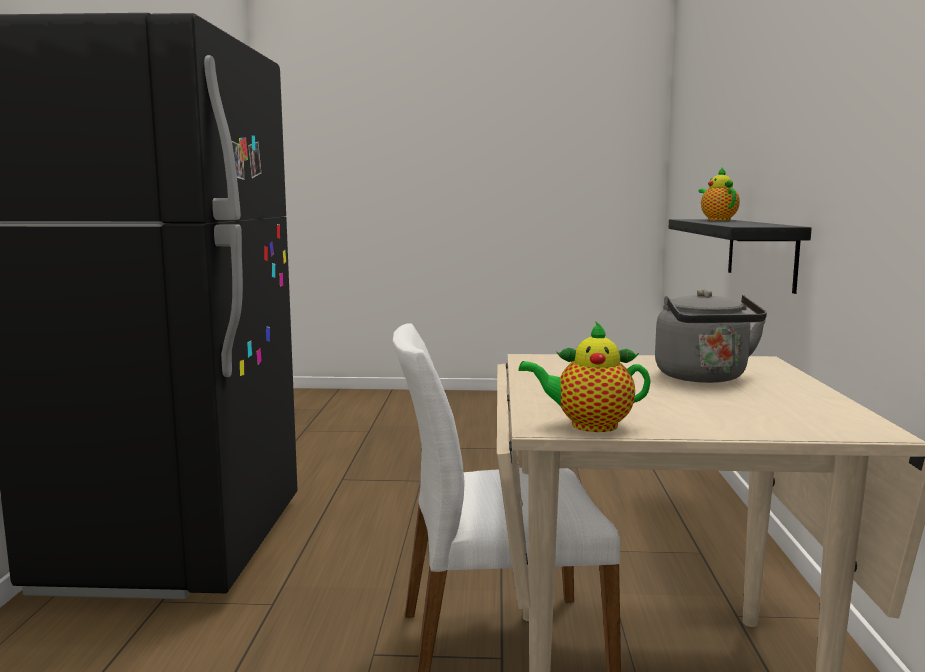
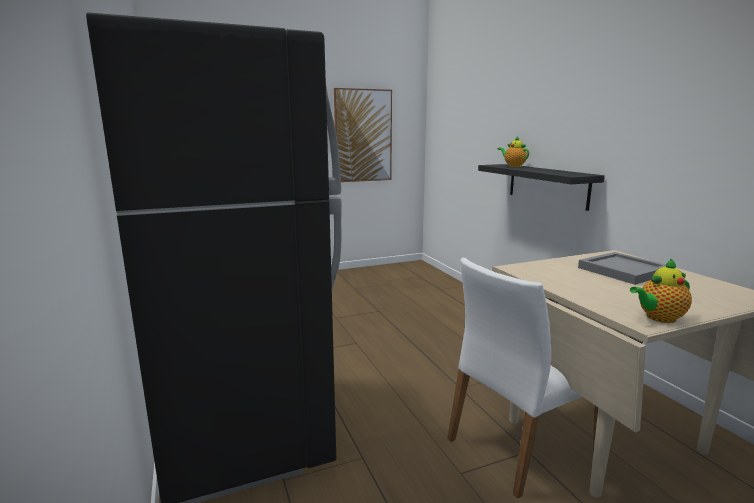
camera: 25 degrees left, 5 degrees up
(553, 181) = (363, 136): none -> picture
(704, 378) = (623, 271): grey kettle -> grey tray

